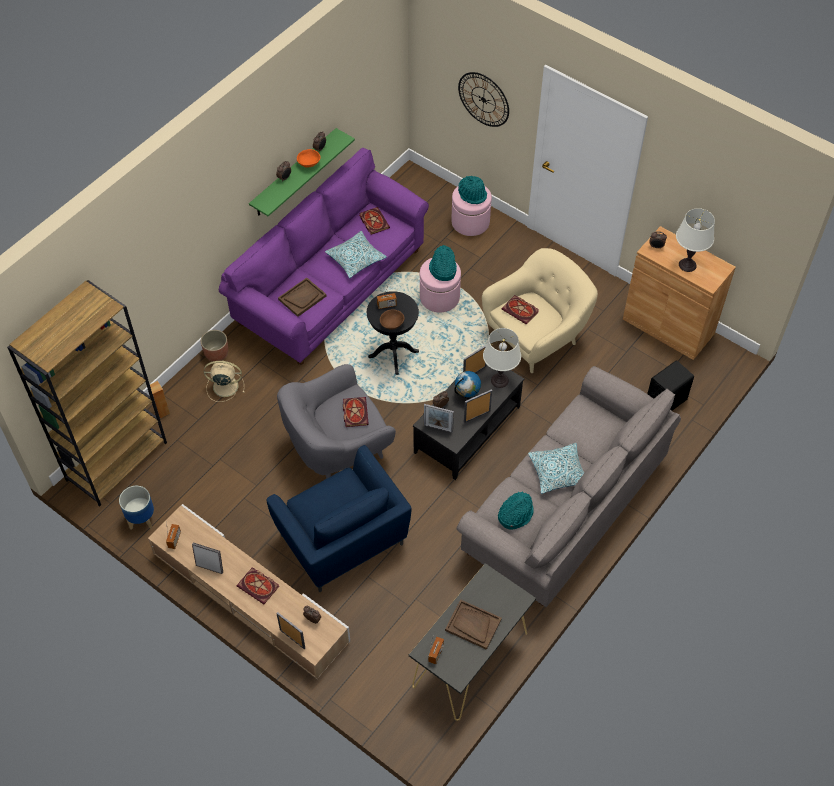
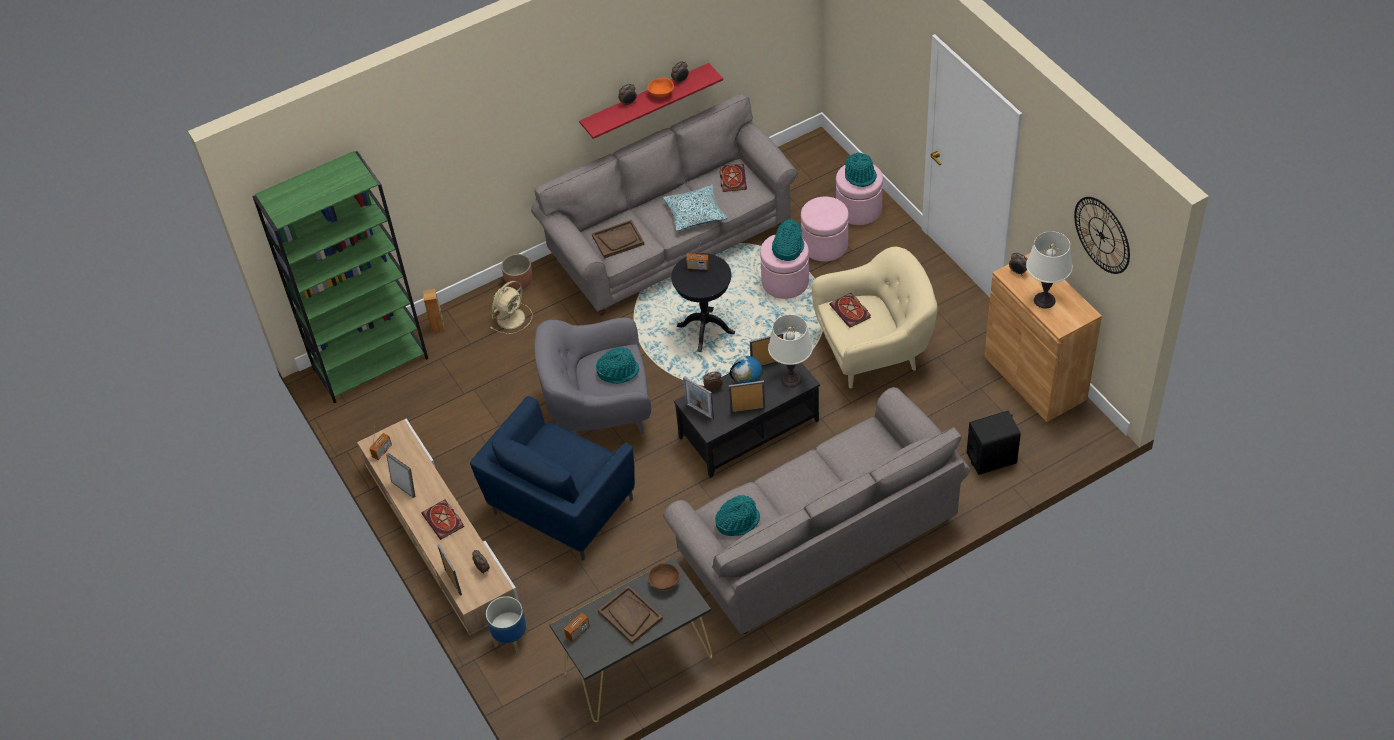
camera: 25 degrees right, 5 degrees down
(117, 460) = (371, 363): brown bookcase -> green bookcase
(141, 519) = (369, 427): planter -> planter (511, 638)
(224, 386) = (512, 317): beige fan -> beige fan turned 105 degrees clockwise
(294, 173) = (645, 102): green shelf -> red shelf
(330, 287) = (670, 242): purple sofa -> grey sofa
(342, 541) = (560, 507): blue armchair -> blue armchair turned 45 degrees clockwise
(354, 412) = (618, 371): book -> turquoise hat
(392, 324) = (694, 288): brown bowl -> brown bowl (664, 583)
(457, 258) = (824, 245): none -> pink ottoman
(483, 99) = (883, 65): wall clock -> wall clock (1102, 235)
(558, 472) = (808, 491): pillow -> none

